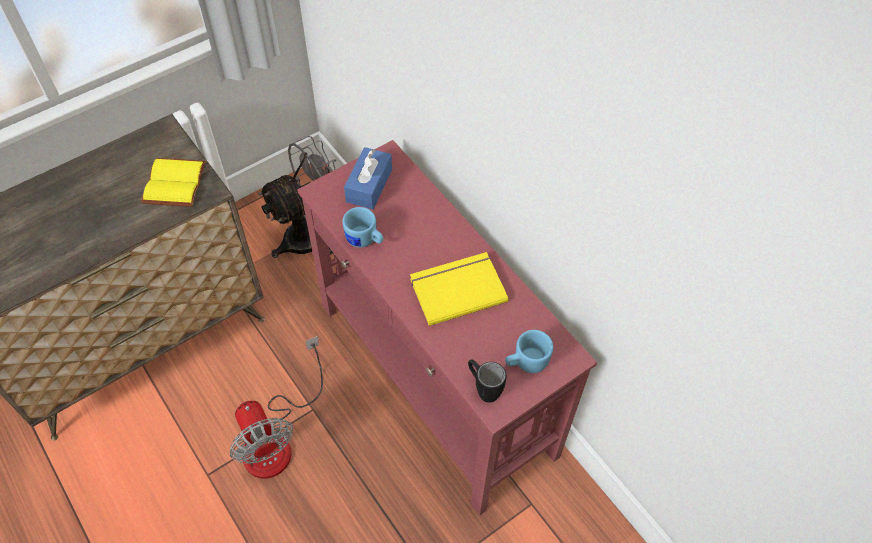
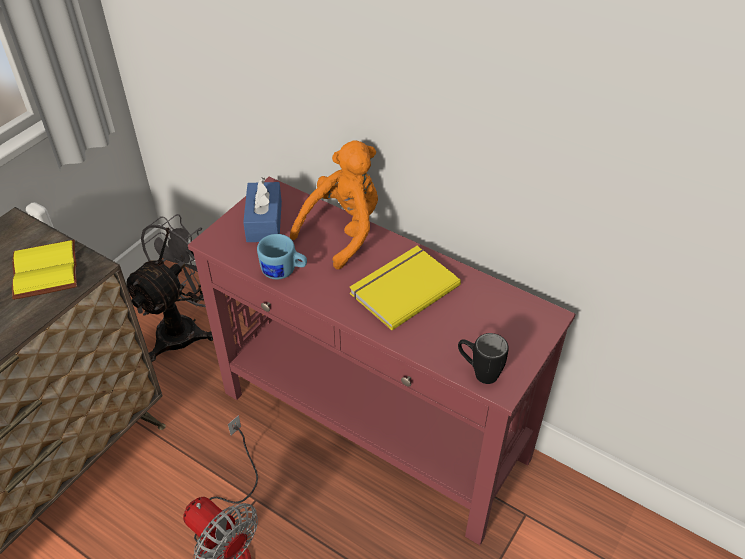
camera: 20 degrees left, 10 degrees down
(432, 216) = (343, 231): none -> orange plush toy
(525, 362) = (507, 334): blue mug -> none

